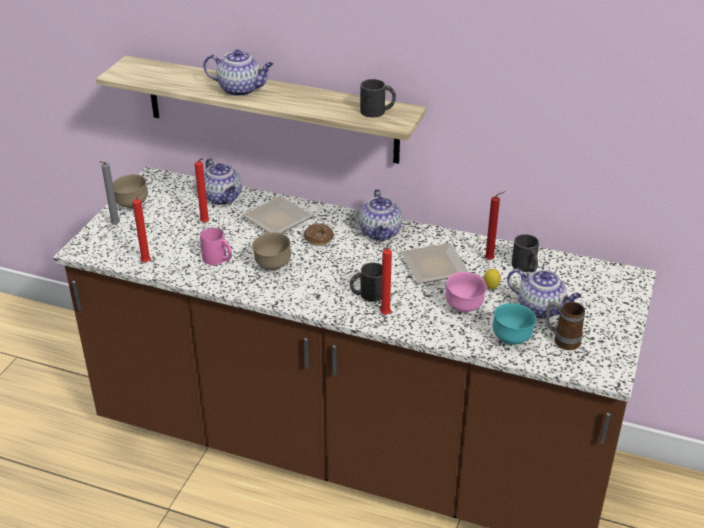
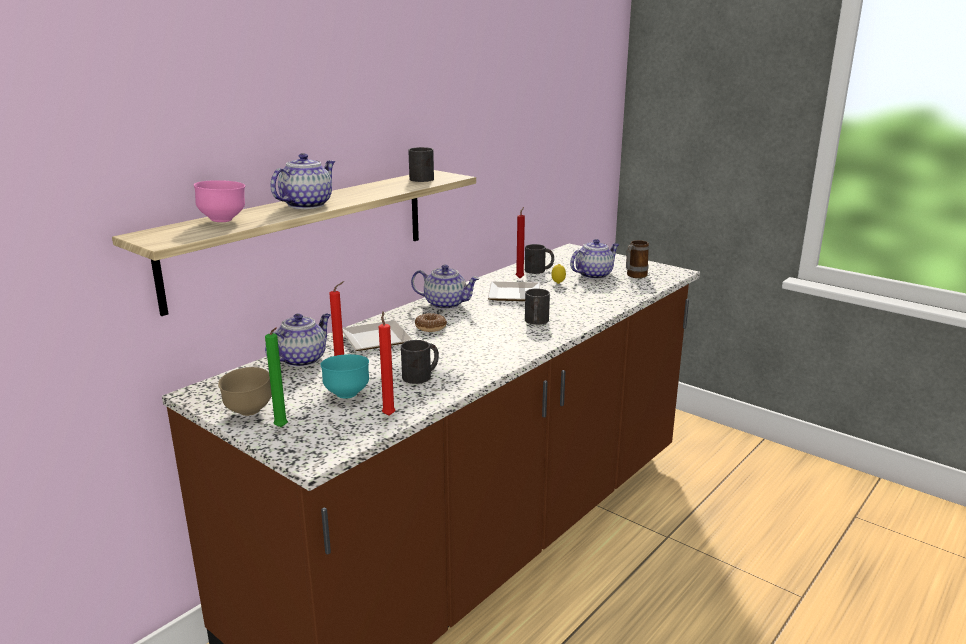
camera: 70 degrees left, 15 degrees down
(114, 225) = (282, 428): grey candle -> green candle
(218, 259) = (421, 375): pink mug -> black mug
(223, 198) = (302, 359): teapot -> teapot turned 45 degrees counterclockwise
(272, 267) = (459, 352): brown bowl -> none
(386, 313) = (569, 319): red candle -> none
(464, 308) = (578, 295): pink bowl -> pink bowl (223, 220)
(511, 339) = (626, 288): turquoise bowl -> turquoise bowl (347, 394)

